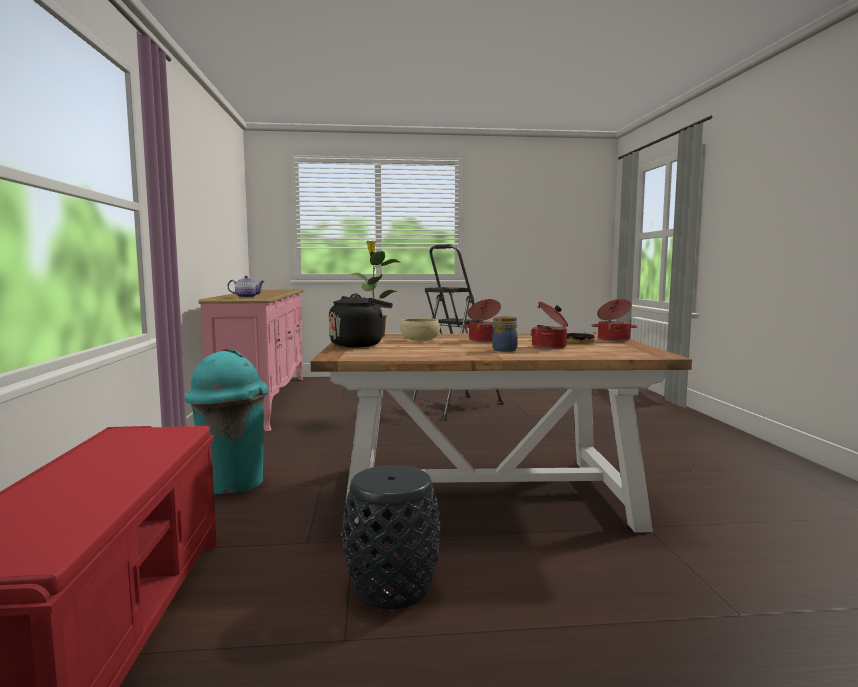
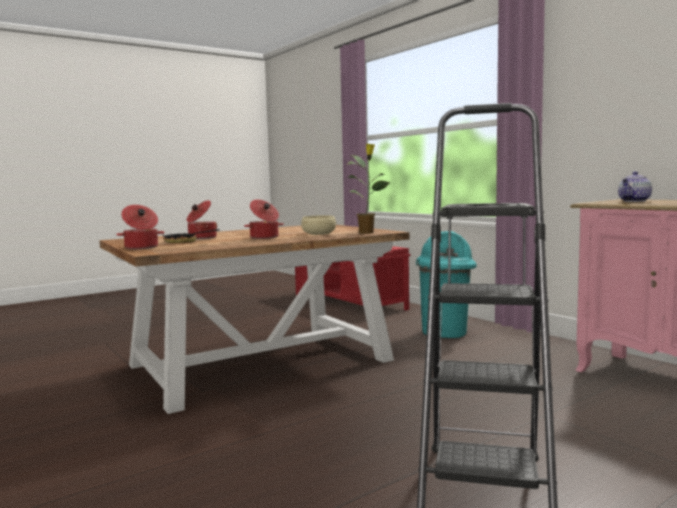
camera: 150 degrees right, 0 degrees up
(359, 345) = (342, 228): black kettle -> none
(392, 588) = (268, 323): black stool -> none
(503, 350) = (234, 234): jar -> none

